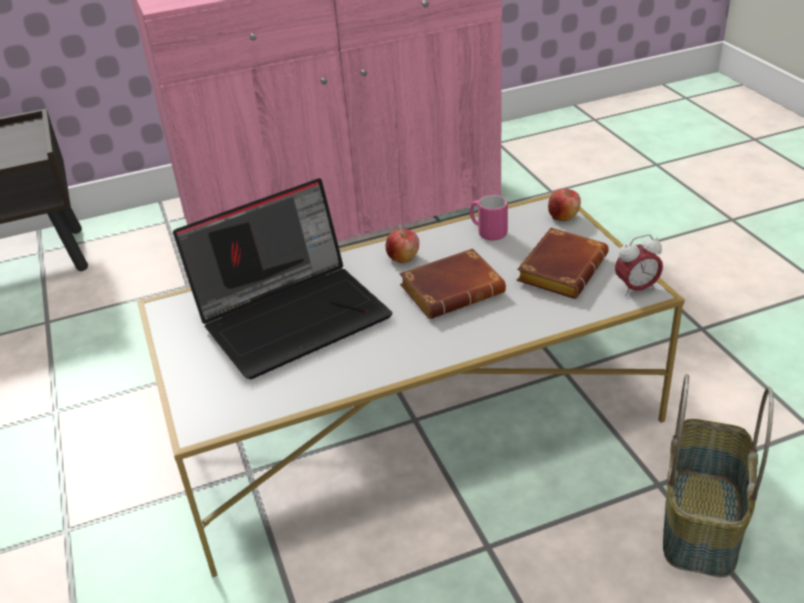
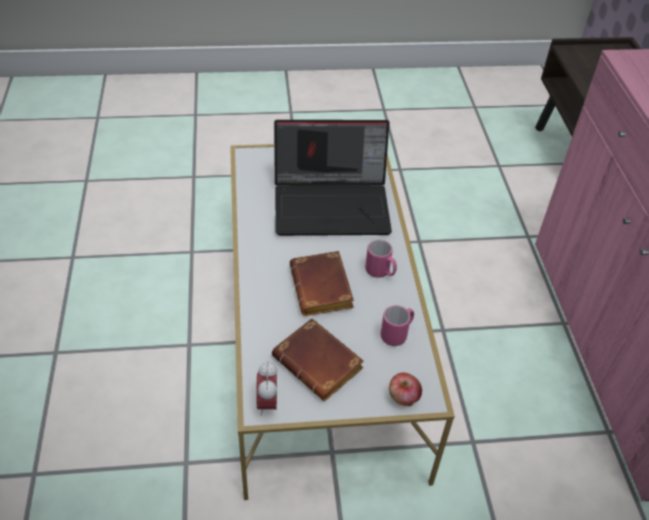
camera: 100 degrees right, 10 degrees up
(294, 315) = (333, 204): laptop -> laptop turned 75 degrees counterclockwise
(403, 257) = (380, 272): apple -> pink mug
(703, 523) = (138, 474): basket -> none

